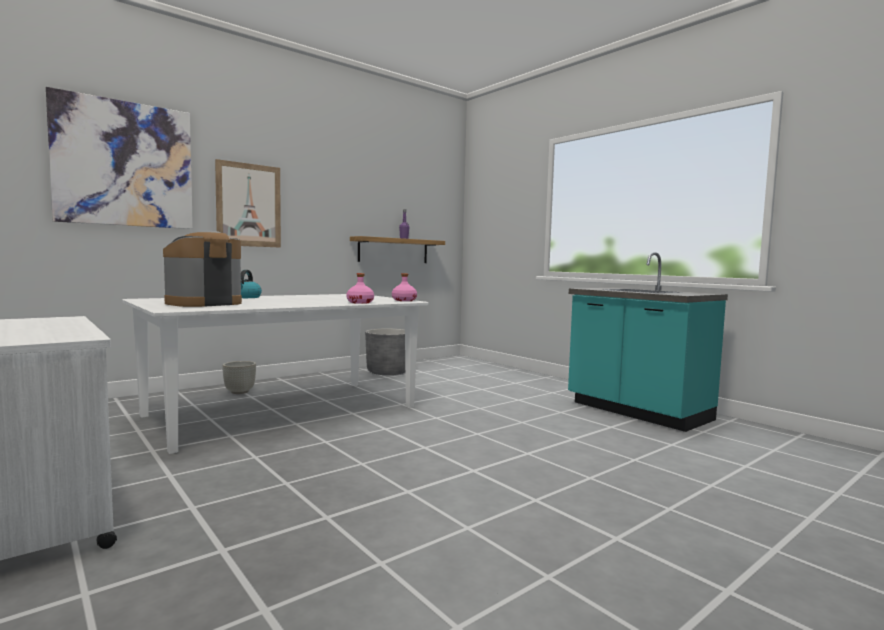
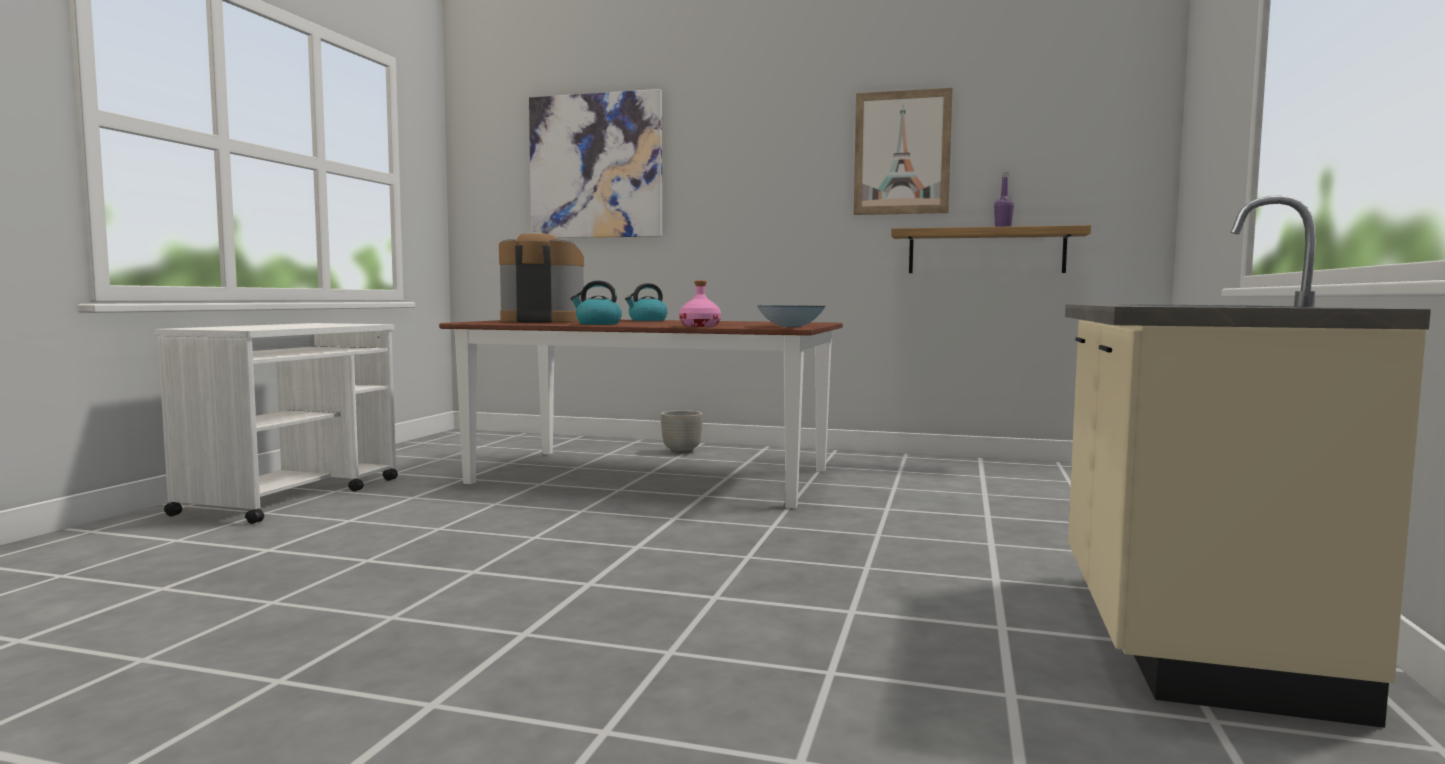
camera: 55 degrees right, 0 degrees up
(249, 205) = (733, 198): picture -> picture (902, 153)
(283, 411) = (651, 476): white dining table -> brown dining table
(286, 304) = (597, 324): none -> kettle
(387, 372) = (925, 466): grey planter -> none
(404, 300) = (790, 327): pink bottle -> bowl
(637, 412) = (1185, 634): turquoise counter -> beige counter

